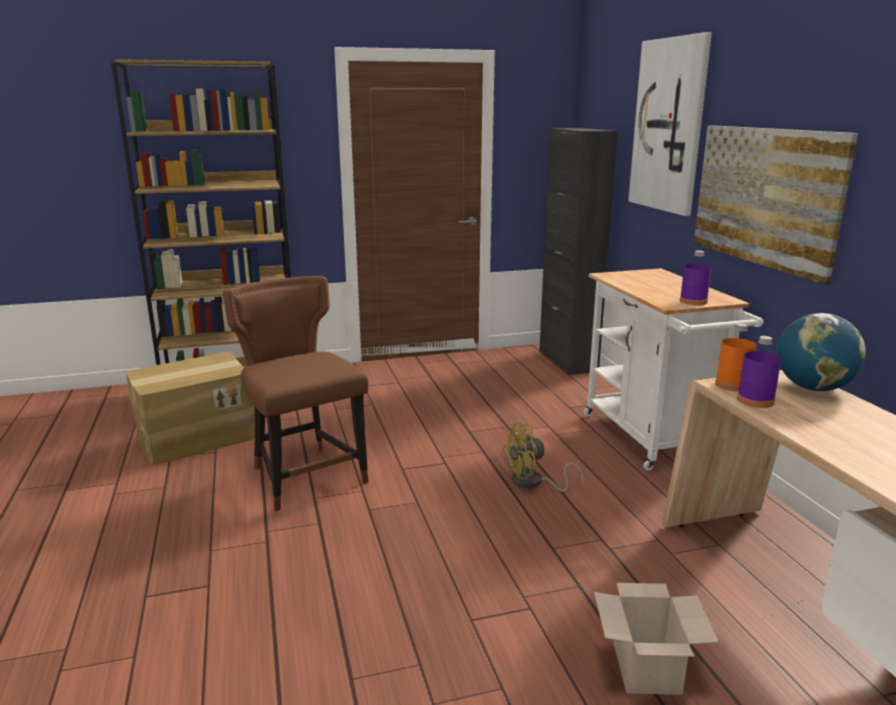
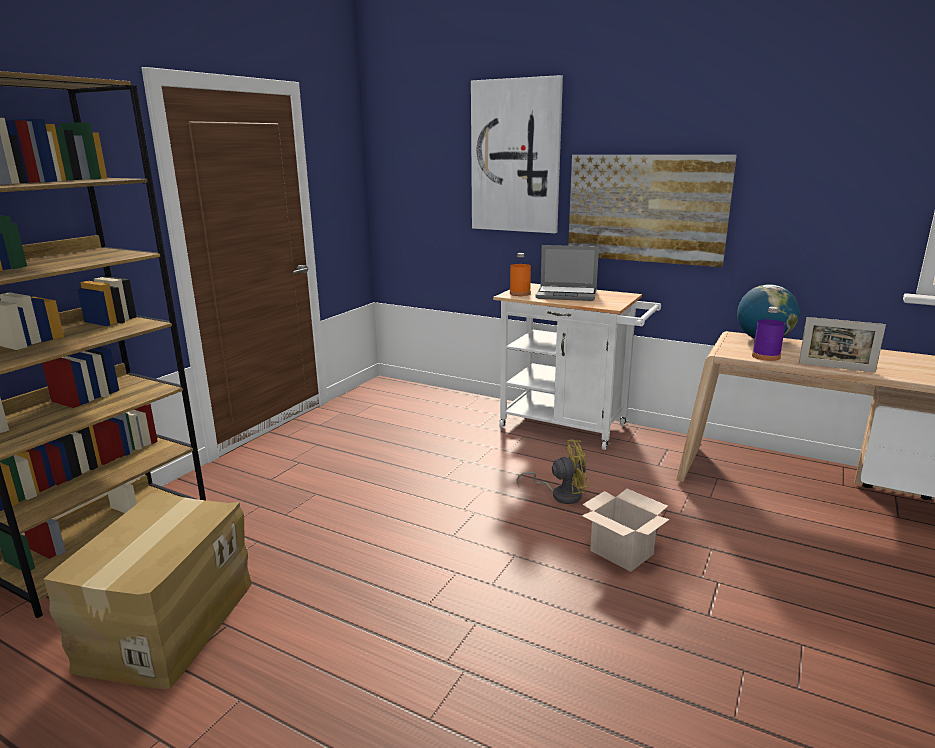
camera: 45 degrees left, 0 degrees up
(305, 475) = (378, 590): brown chair -> none
(533, 483) = (561, 494): yellow fan -> yellow fan turned 120 degrees counterclockwise
(567, 361) = (411, 390): black cabinet -> none
(648, 670) = (825, 574): cardboard box -> cardboard box (623, 553)
(662, 286) = (567, 295): none -> laptop
(693, 301) = (615, 300): purple bottle -> none
(732, 385) = (733, 351): orange bottle -> orange bottle (520, 293)
(809, 437) = (836, 367): none -> picture frame

